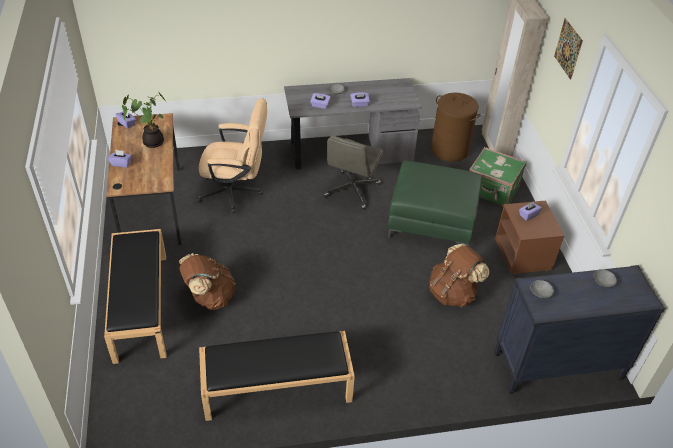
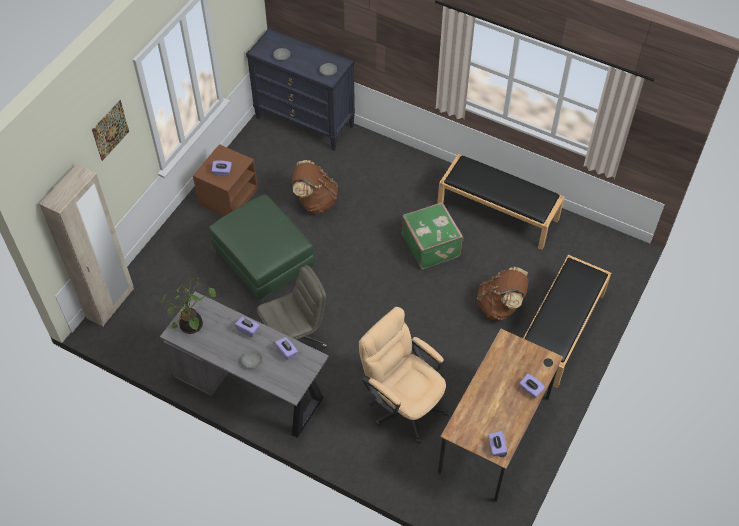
camera: 140 degrees left, 10 degrees up
(151, 142) = (486, 403): potted plant -> potted plant (192, 326)
(450, 150) = (156, 327): brown laundry basket -> none
(492, 190) = (177, 262): green suitcase -> green suitcase (431, 245)

